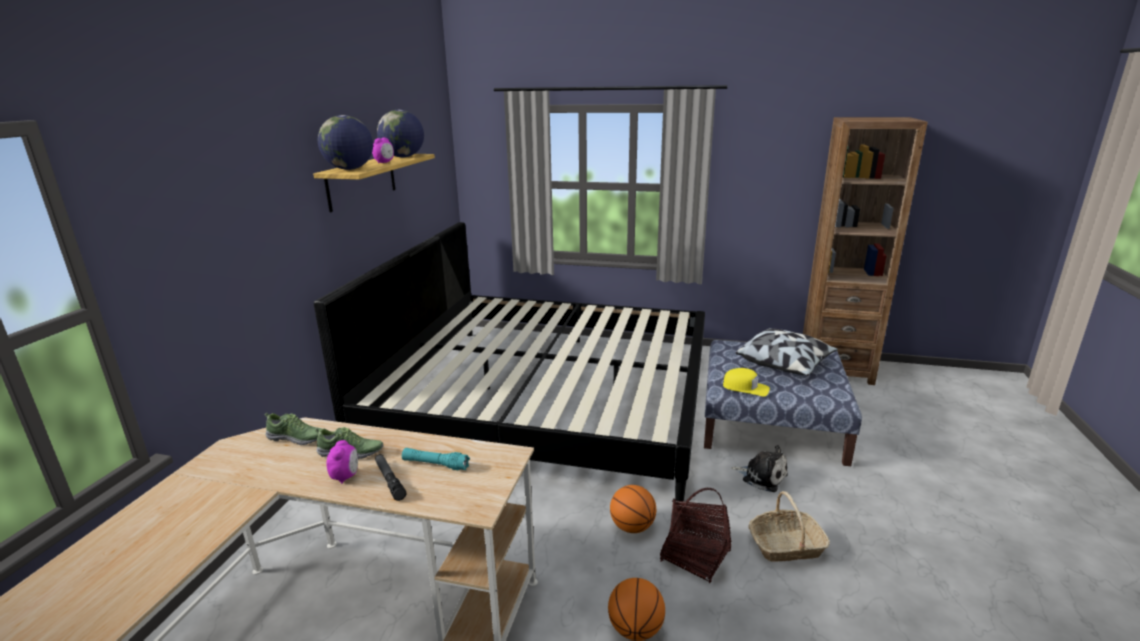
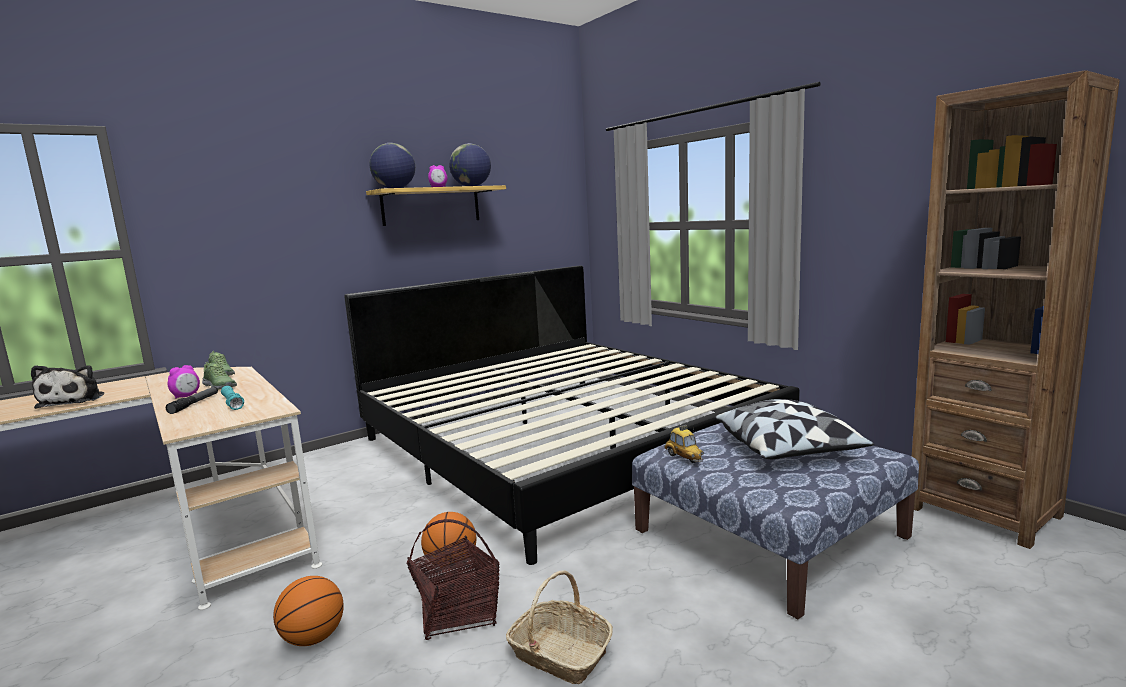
camera: 40 degrees right, 10 degrees down
(745, 387) = (684, 457): yellow cap -> toy car
(761, 476) = (655, 580): plush toy -> plush toy (74, 400)

